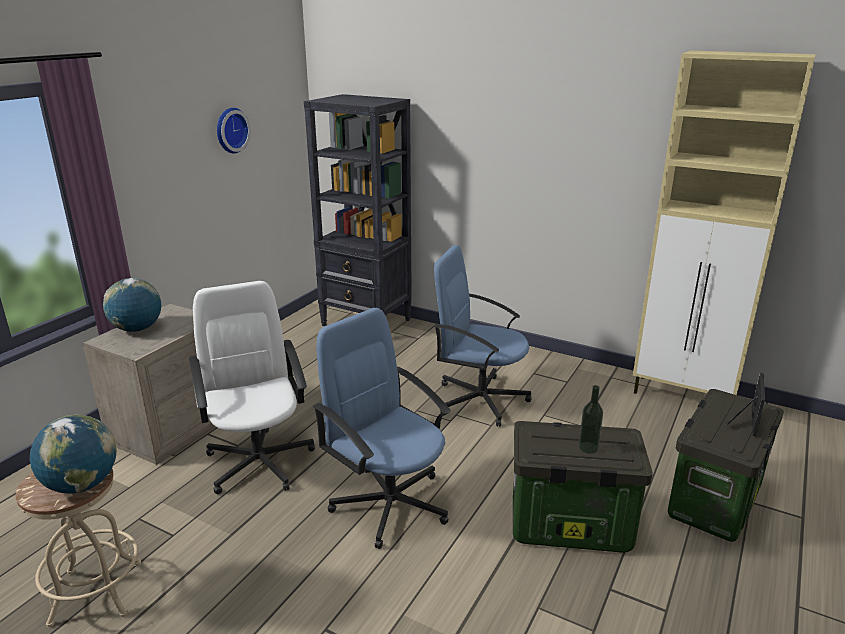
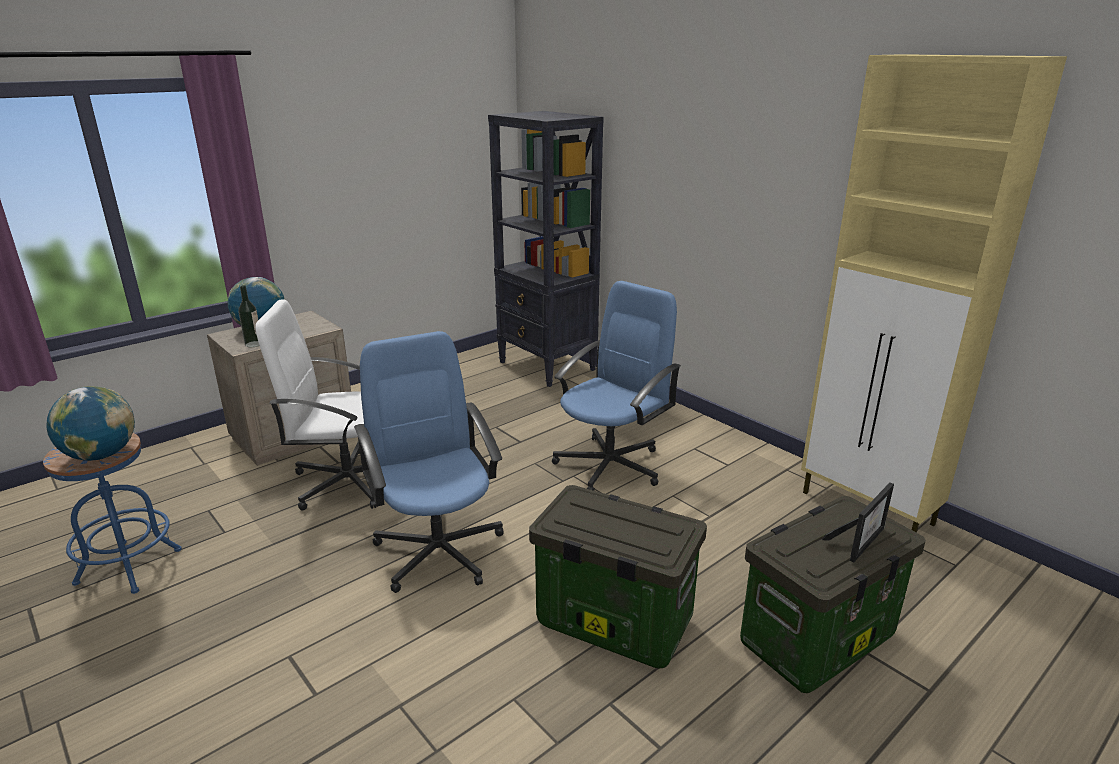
camera: 20 degrees right, 0 degrees up
(96, 592) = (129, 566): beige stool -> blue stool
(230, 130) = (410, 142): wall clock -> none
(259, 461) = (346, 481): white office chair -> white office chair turned 90 degrees counterclockwise
(479, 399) = (611, 465): blue office chair -> blue office chair turned 90 degrees clockwise
(588, 447) = (624, 529): bottle -> bottle (253, 344)

